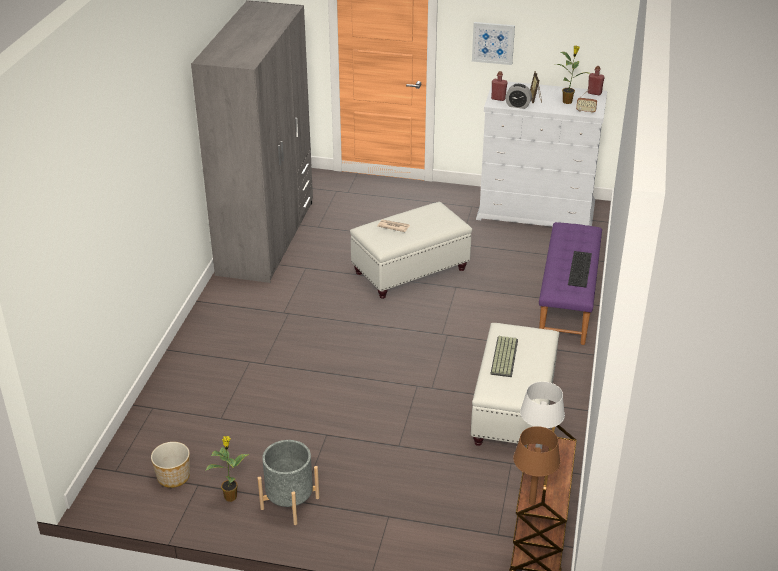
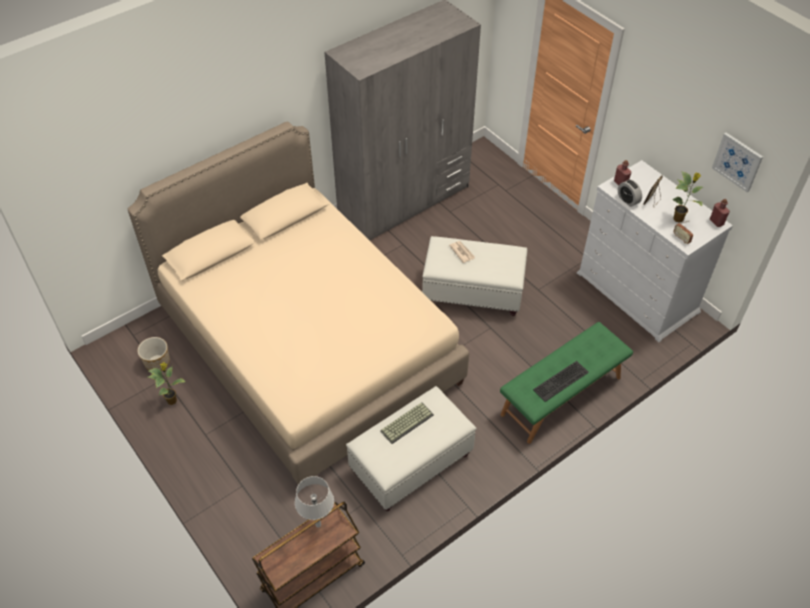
camera: 40 degrees right, 15 degrees up
(290, 503) = (198, 430): grey planter -> none
(313, 381) = (308, 345): none -> beige bed
(493, 43) = (651, 126): picture -> picture (737, 161)
(532, 502) = (271, 558): brown table lamp -> none
(568, 302) = (561, 396): purple bench -> green bench

